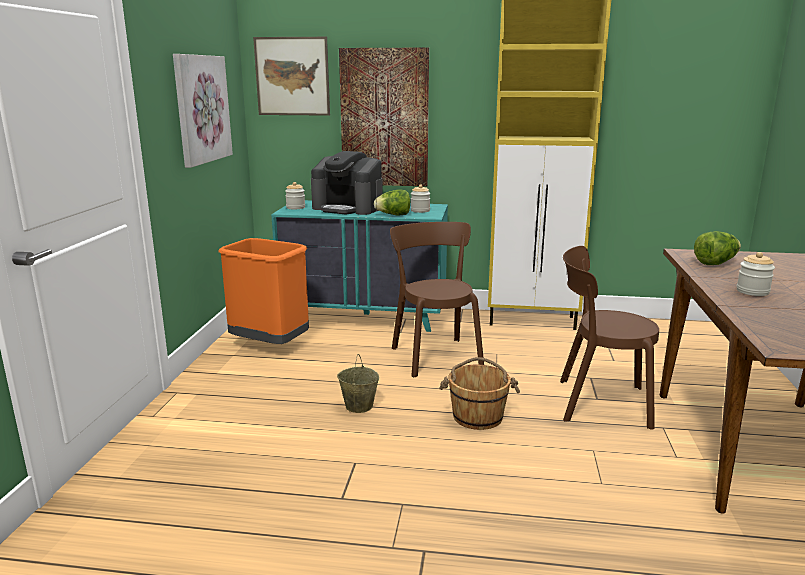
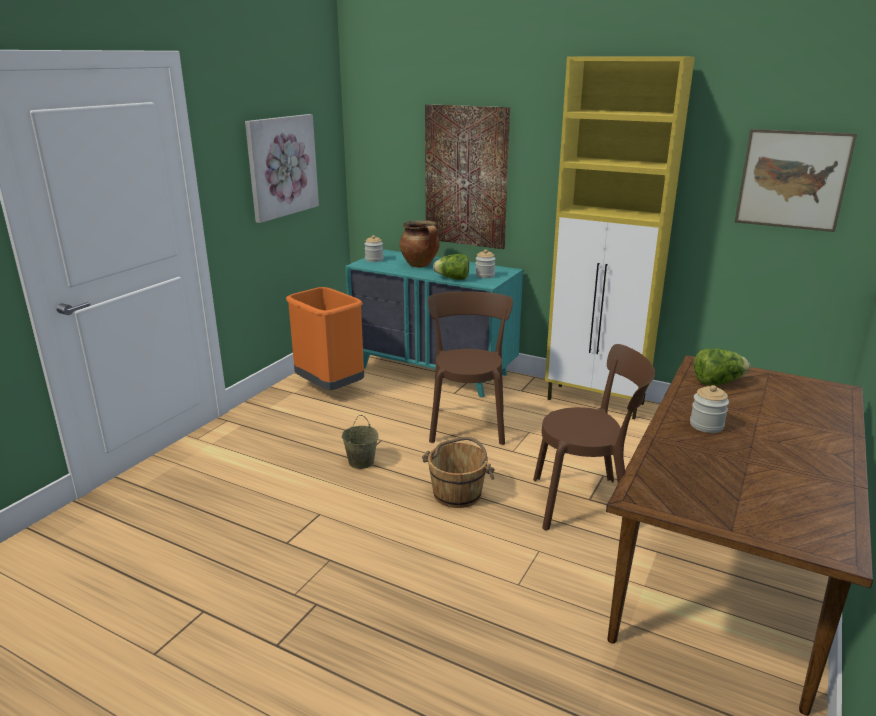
camera: 20 degrees right, 5 degrees up
(292, 76) = (385, 130): picture -> picture (792, 180)
(348, 208) = (420, 265): coffee machine -> cooking pot
(597, 403) = (586, 503): brown chair -> brown chair turned 150 degrees clockwise

